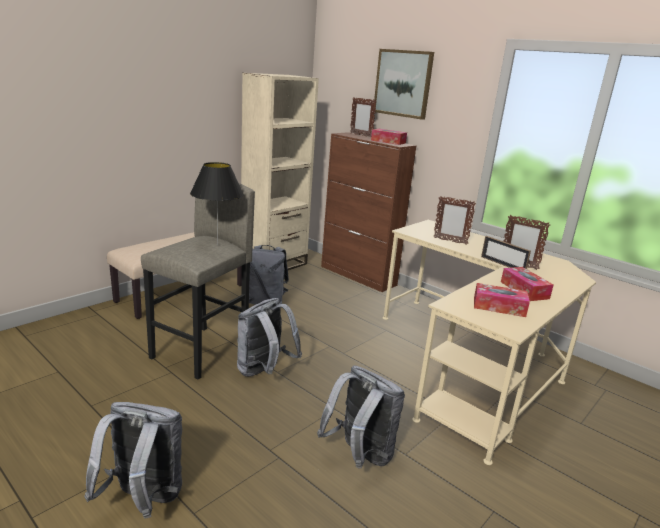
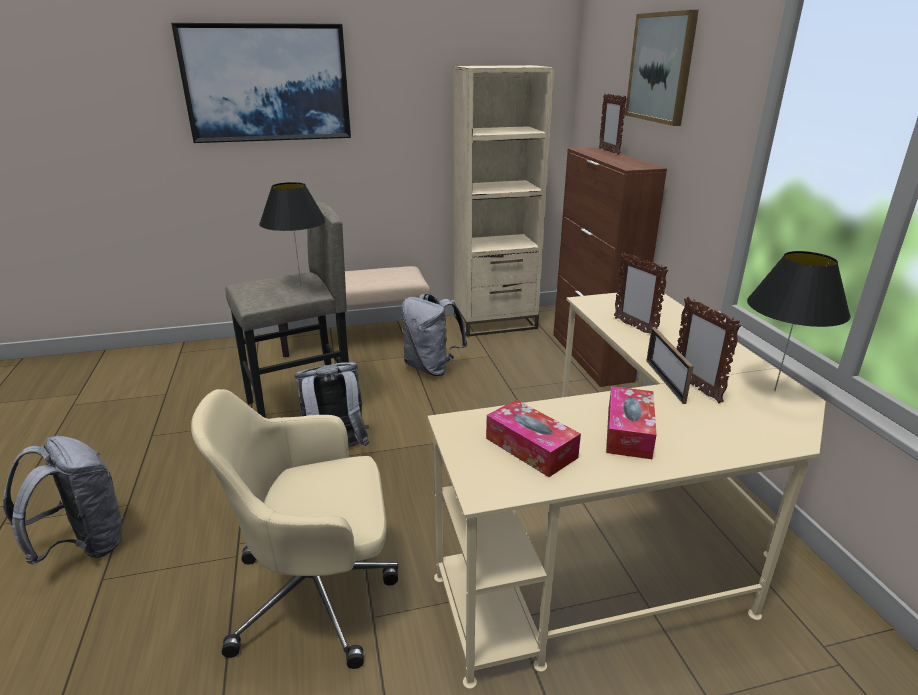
camera: 35 degrees right, 5 degrees up
(106, 79) = (267, 83): none -> picture
(359, 455) = (318, 593): grey backpack -> beige office chair
(388, 141) = (628, 162): tissue box -> none
(547, 260) = (774, 390): none -> black table lamp

